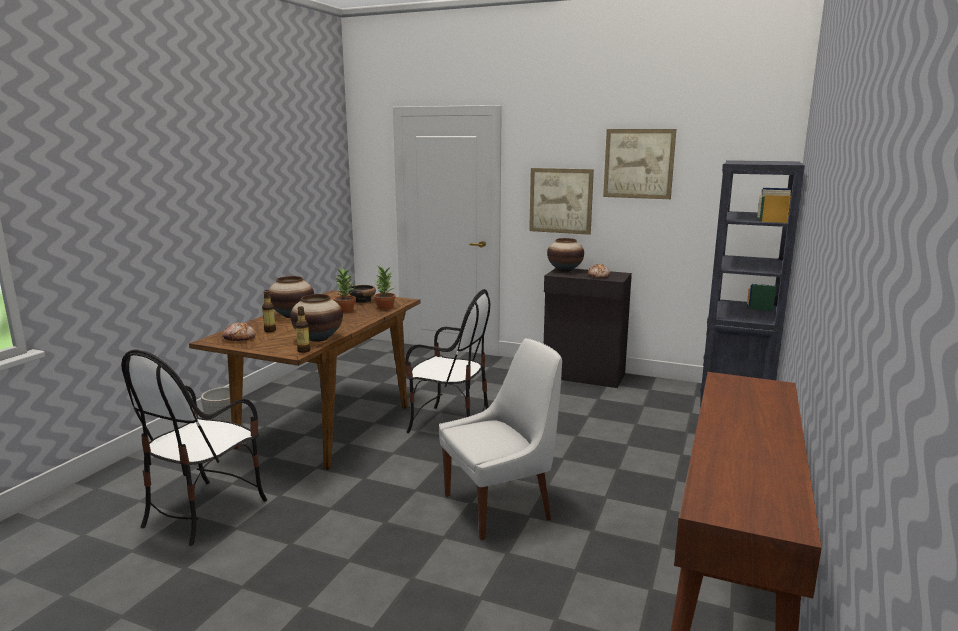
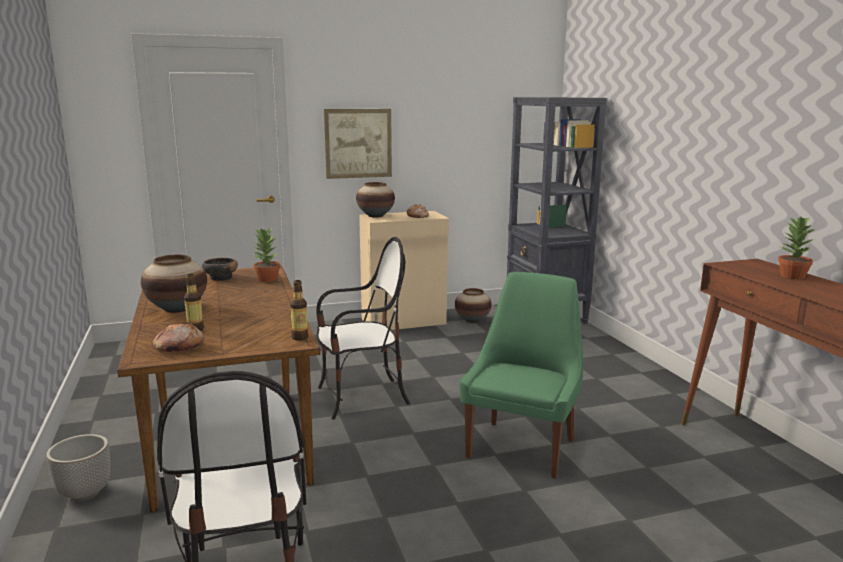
camera: 40 degrees left, 0 degrees up
(318, 338) = (281, 323): vase -> vase (472, 320)
(345, 310) = (229, 291): potted plant -> potted plant (791, 276)
(501, 506) = (522, 446): white chair -> green chair
(584, 376) = (404, 321): black cabinet -> beige cabinet
(638, 163) = (433, 102): picture -> none

